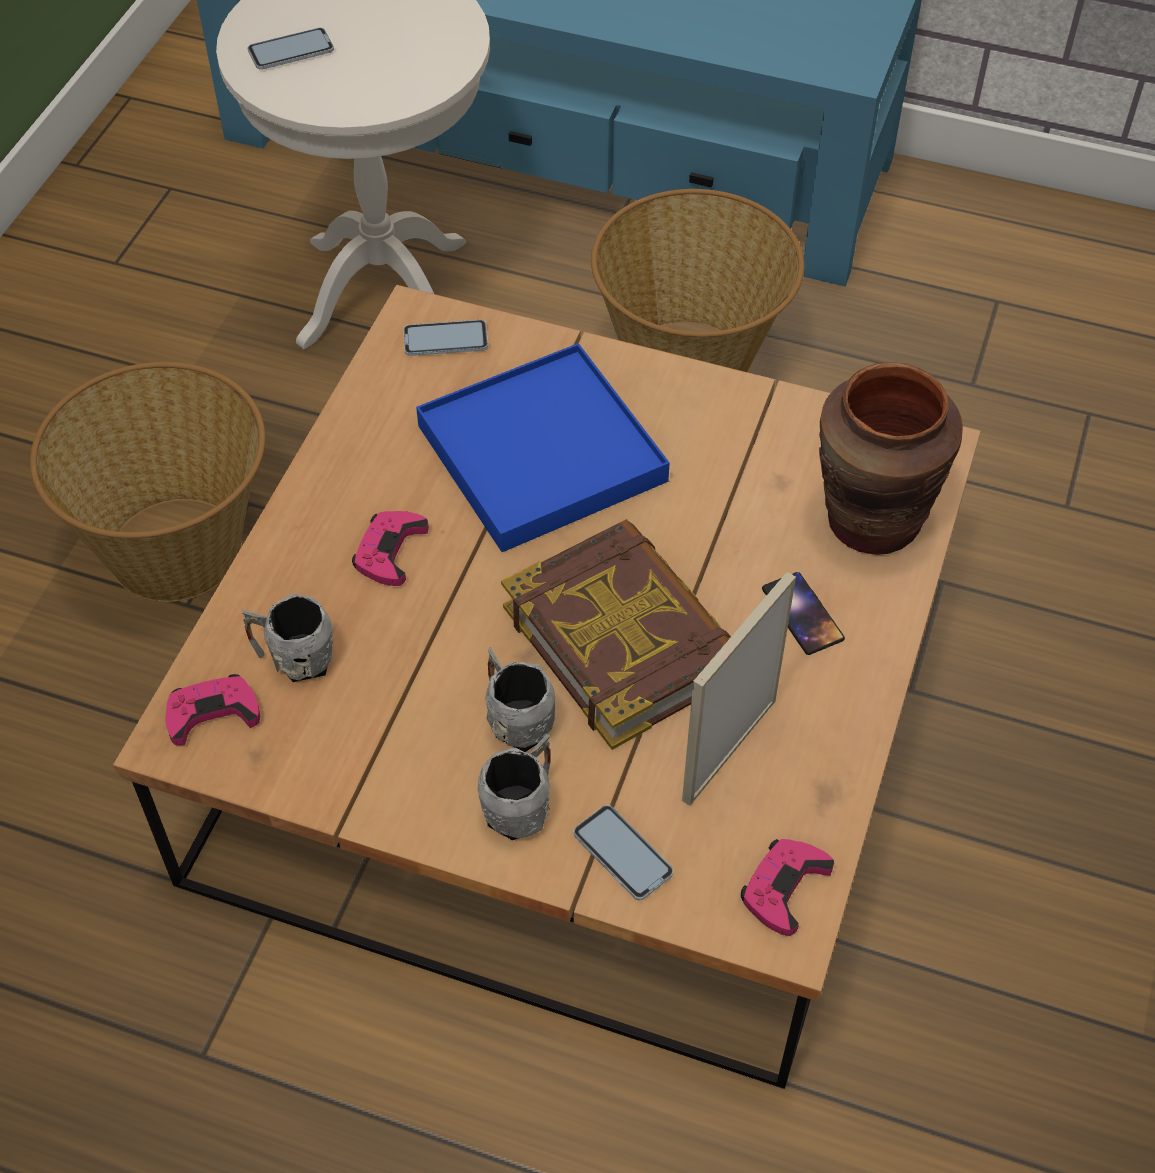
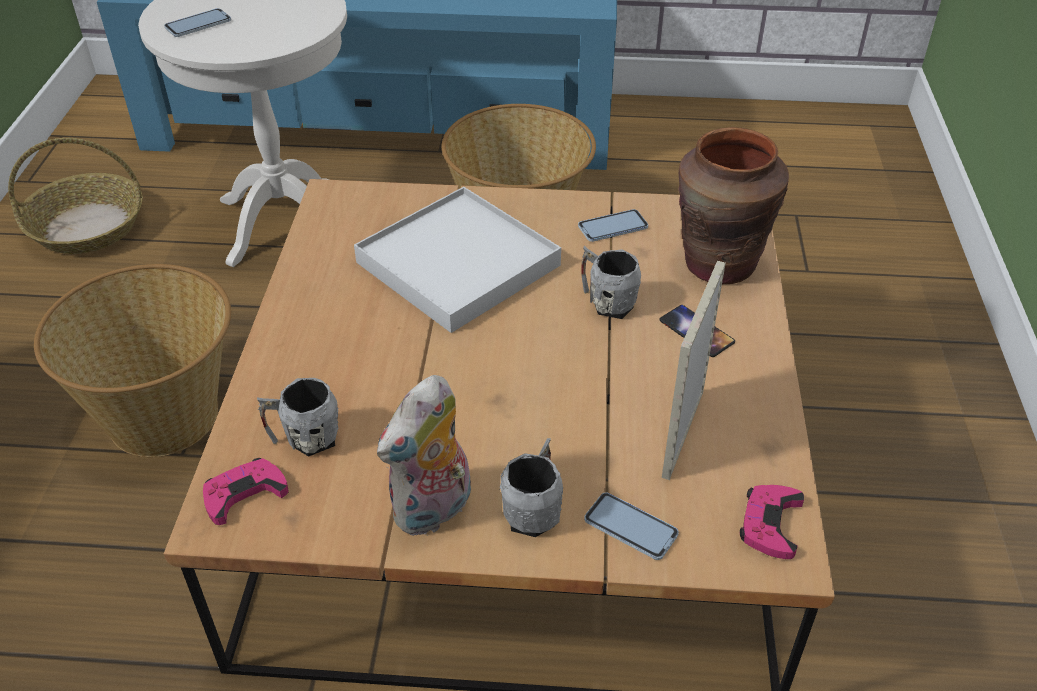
camera: 15 degrees left, 10 degrees down
(137, 251) = (88, 226): none -> basket
(390, 551) = (360, 348): pink game controller -> none
(410, 782) = (433, 511): none -> plush toy
(445, 340) = (359, 206): phone -> phone (612, 227)
(516, 720) = (505, 447): grey mug -> grey mug (606, 302)
(541, 454) = (458, 264): blue tray -> white tray
(623, 640) = (569, 374): book -> none

